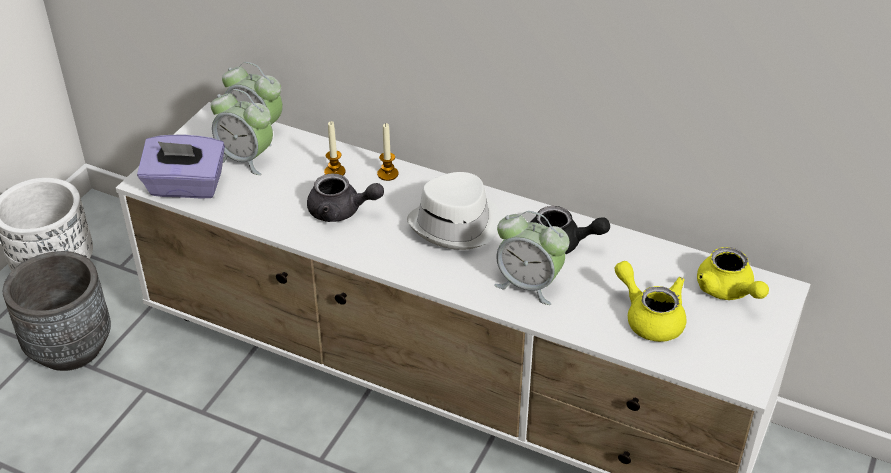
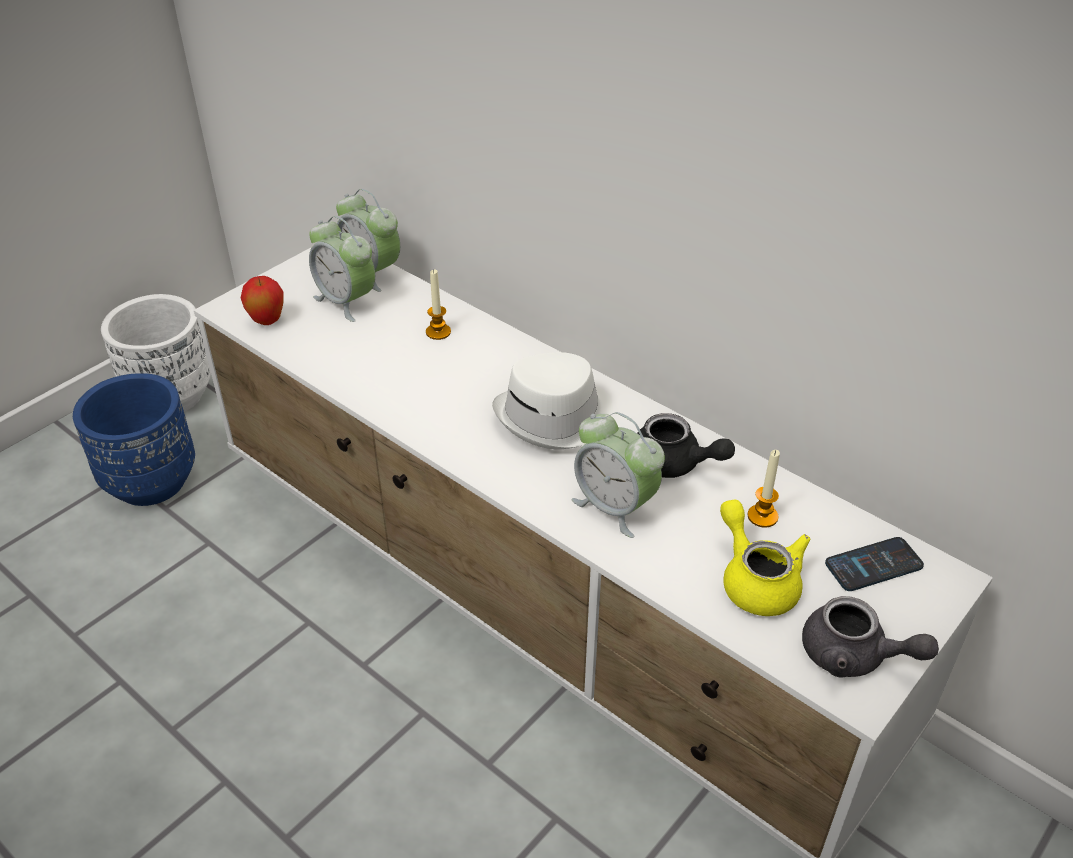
camera: 15 degrees right, 0 degrees up
(71, 348) = (151, 482): grey planter -> blue planter
(185, 187) = (267, 321): purple tissue box -> apple
(341, 211) = (426, 378): grey teapot -> grey teapot (854, 656)
(387, 174) = (498, 344): candle -> candle (762, 516)
(727, 291) = (873, 565): yellow teapot -> phone

